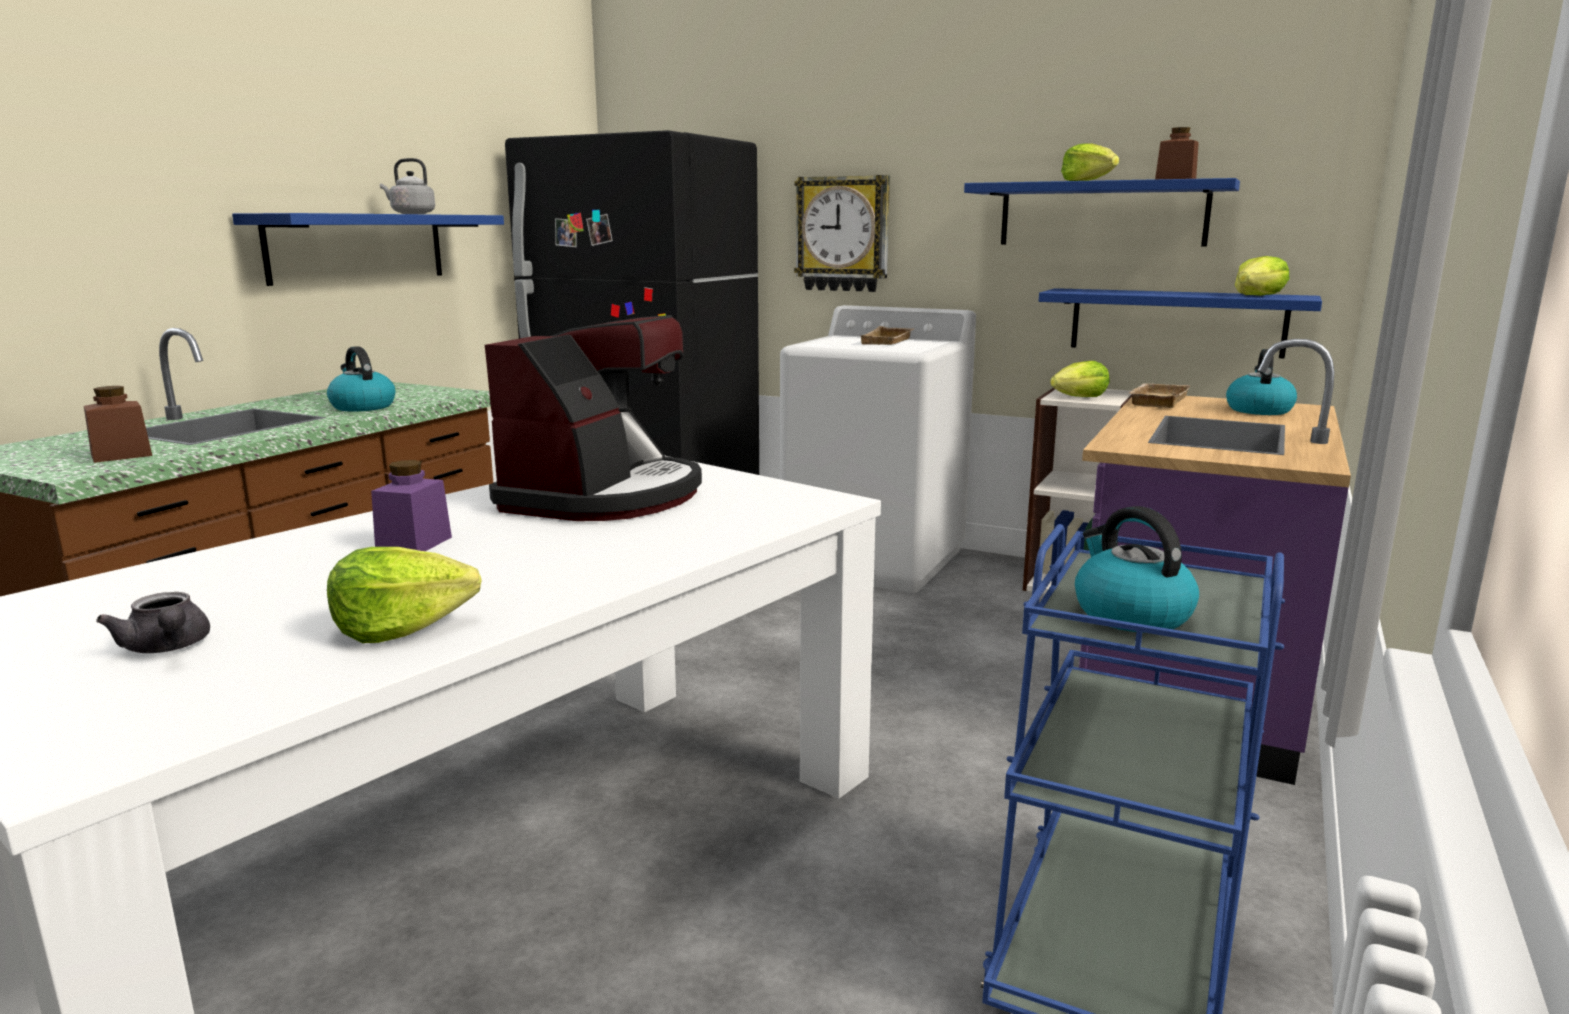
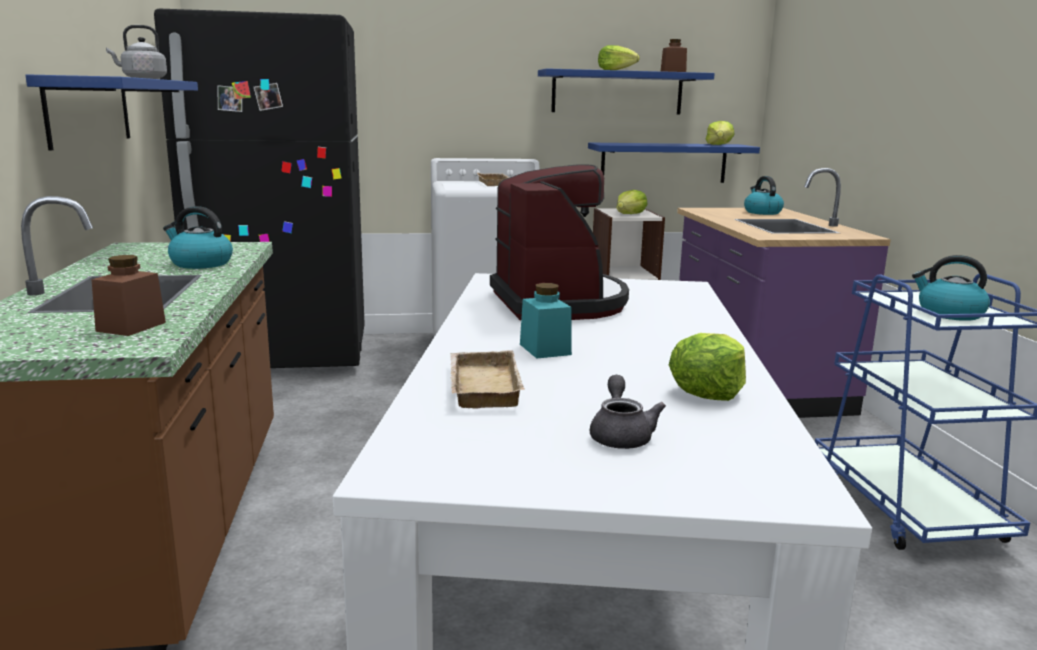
camera: 35 degrees left, 0 degrees up
(167, 648) = (621, 435): grey teapot -> grey teapot turned 105 degrees counterclockwise
(414, 544) = (545, 349): purple jar -> turquoise jar
(843, 234) = (429, 103): wall clock -> none
(1155, 400) = (703, 211): beige tray -> beige tray (481, 386)

